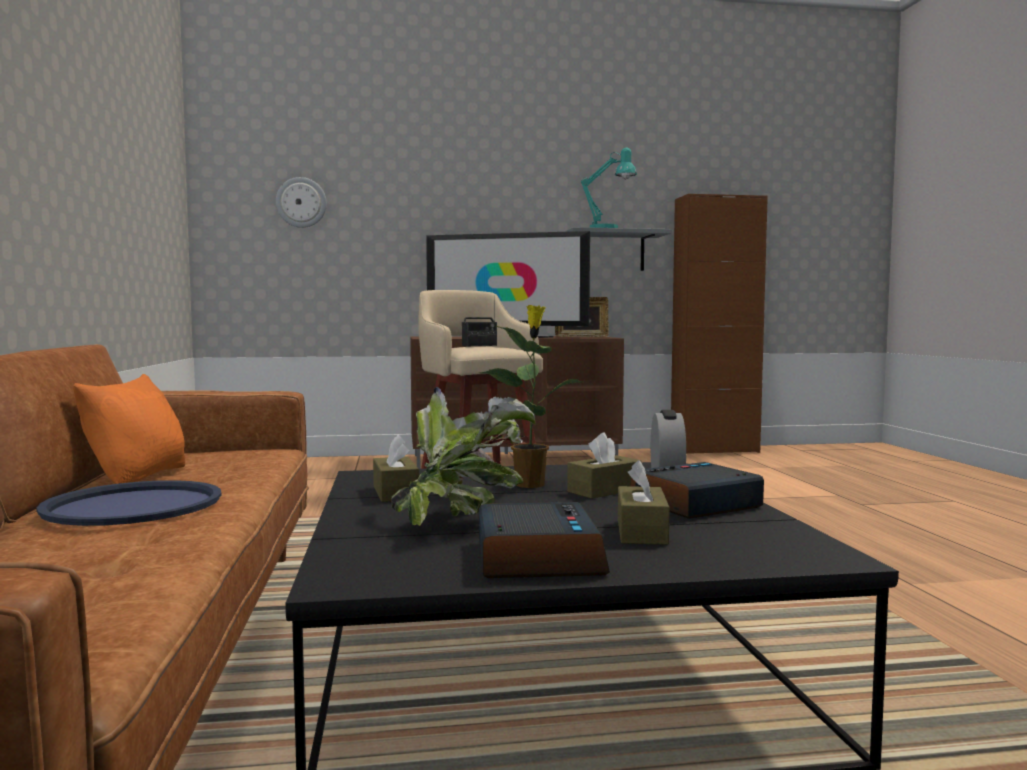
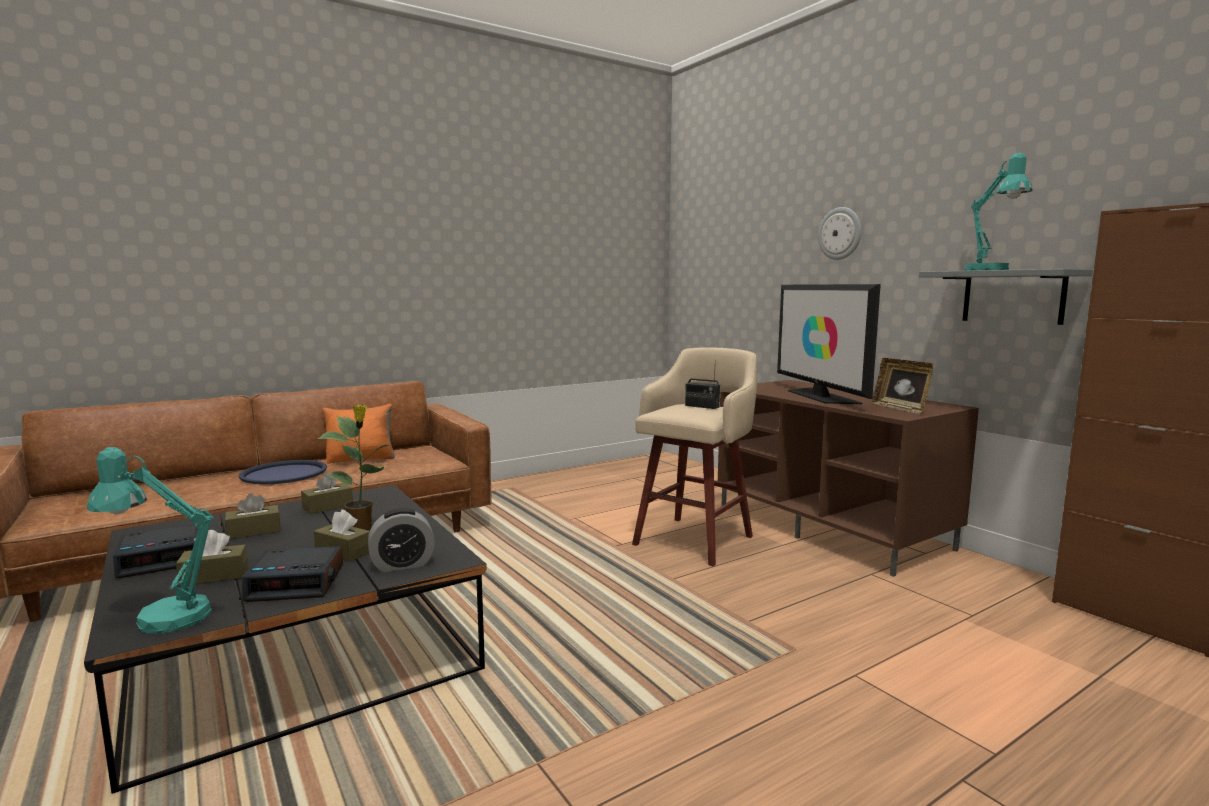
camera: 65 degrees right, 5 degrees up
(301, 202) = (726, 254): wall clock -> wall clock (840, 233)
(462, 520) = (254, 531): potted plant -> brown tissue box
(694, 504) = (297, 583): alarm clock -> alarm clock turned 135 degrees clockwise
(773, 546) = (162, 617): none -> turquoise table lamp

